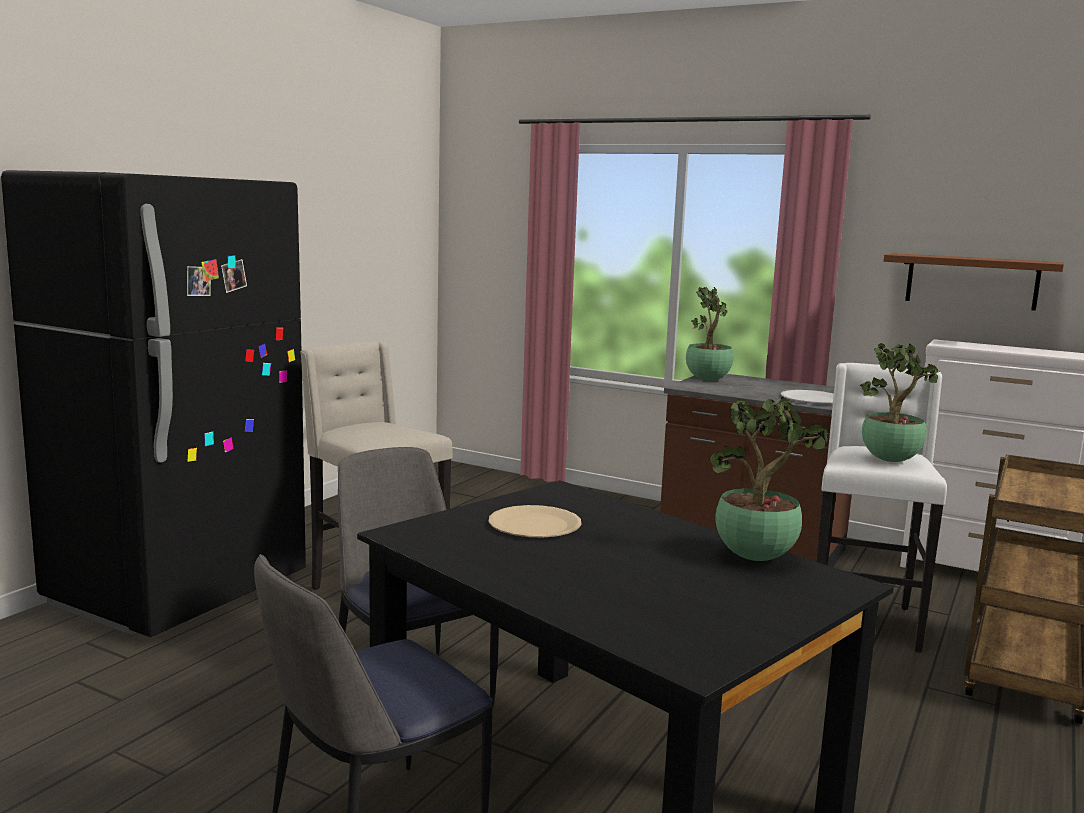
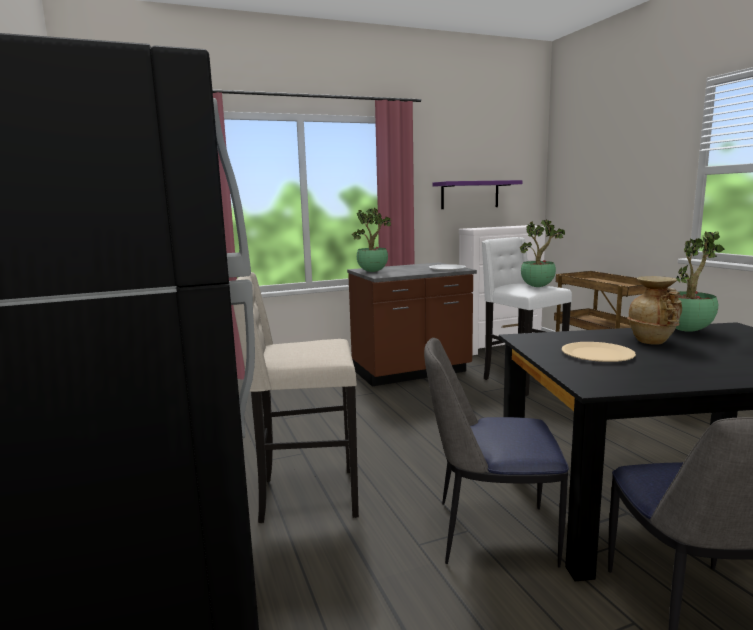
camera: 50 degrees left, 0 degrees up
(651, 544) = (653, 341): none -> beige vase
(971, 281) = (470, 195): brown shelf -> purple shelf

